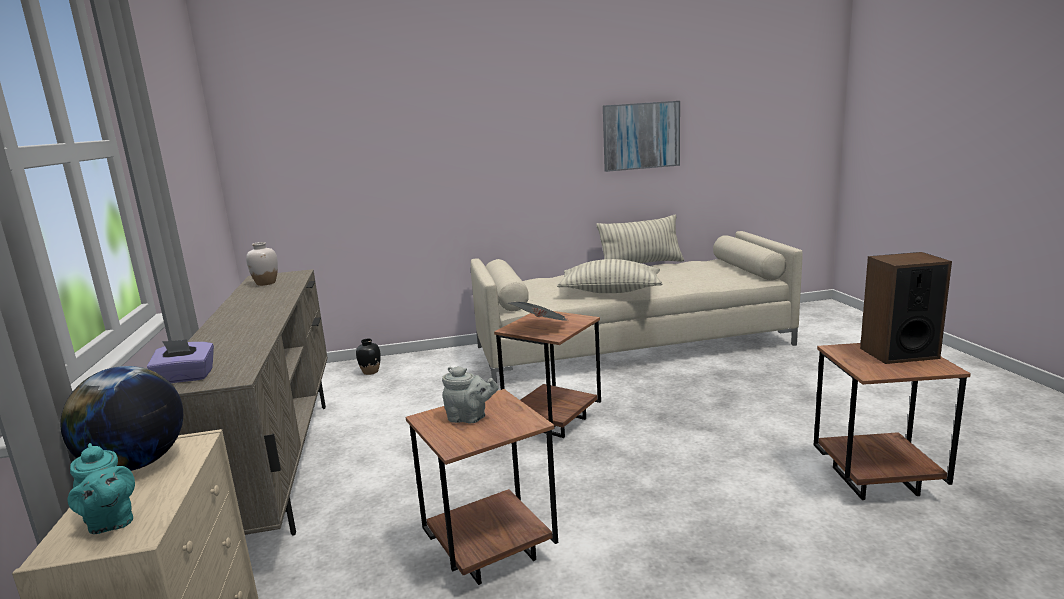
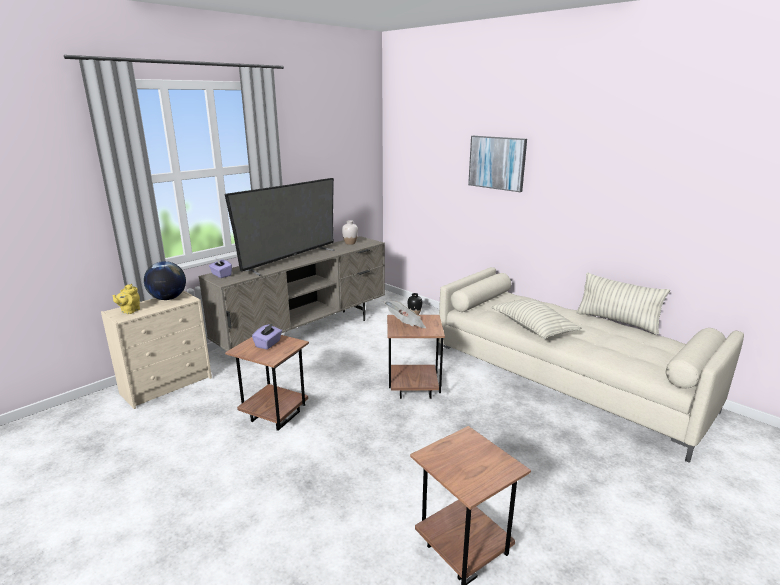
camera: 55 degrees right, 5 degrees up
(110, 522) = (129, 311): turquoise teapot -> yellow teapot
(244, 322) = (290, 260): none -> television
(470, 418) = (268, 344): grey teapot -> purple tissue box
(641, 136) = (650, 207): picture -> picture (497, 163)
(898, 353) = (485, 465): speaker -> none

